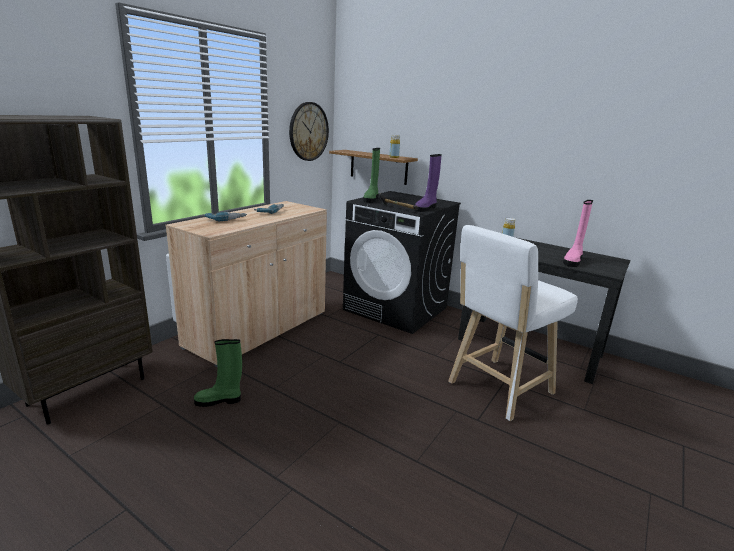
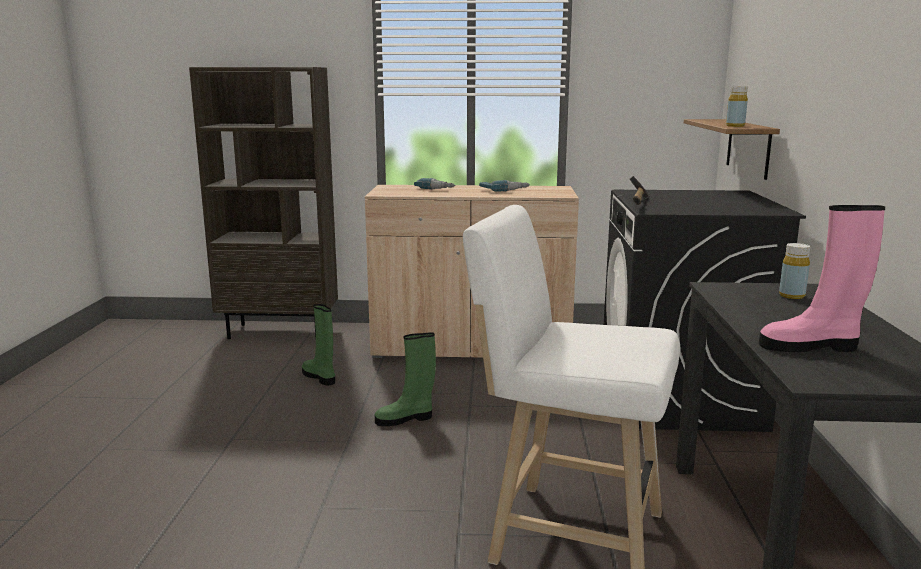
camera: 60 degrees right, 5 degrees down
(308, 131) = (657, 89): wall clock -> none
(371, 199) = (656, 192): green boot -> green boot (405, 419)
(426, 208) = (686, 210): purple boot -> none

